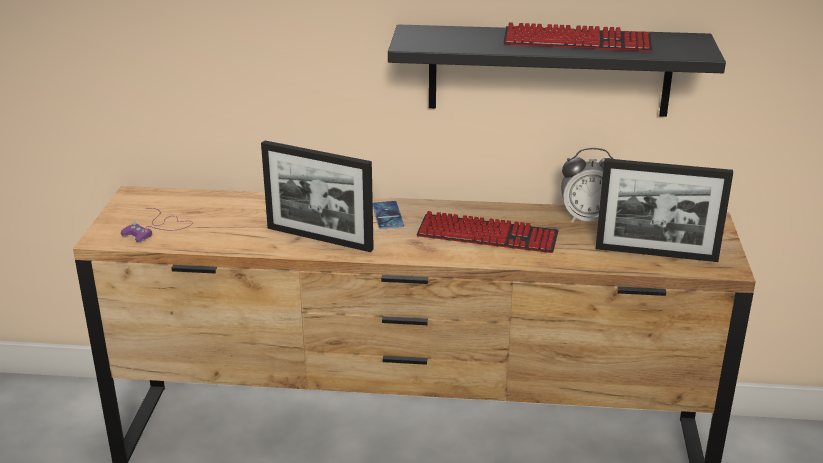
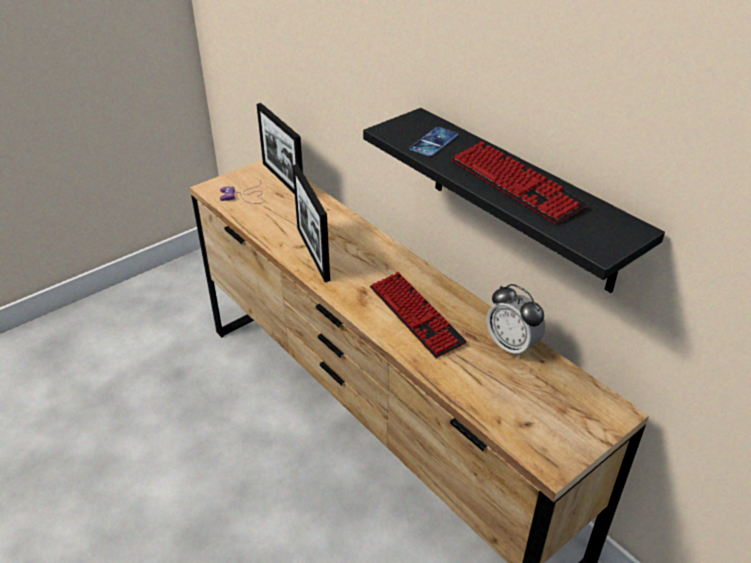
camera: 45 degrees right, 10 degrees up
(387, 215) = (379, 260): phone -> phone (434, 142)
(656, 253) = (514, 411): picture frame -> picture frame (283, 180)

